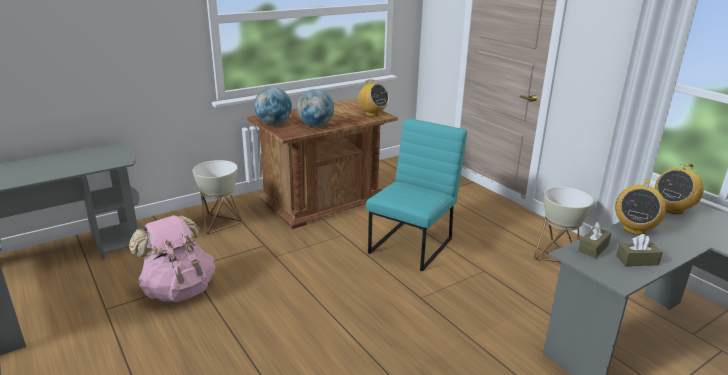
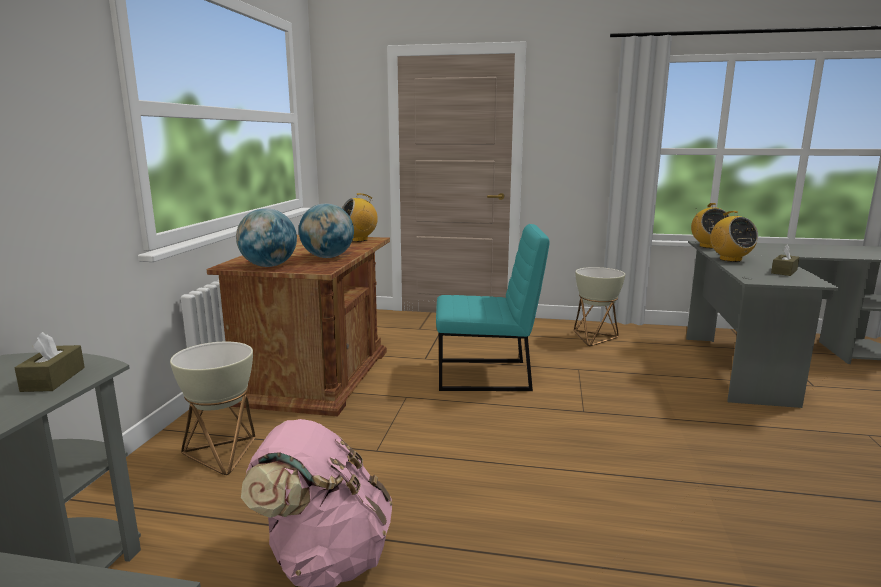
camera: 45 degrees left, 10 degrees down
(372, 114) = (358, 239): radio -> radio turned 150 degrees clockwise
(412, 244) = (487, 375): turquoise chair -> turquoise chair turned 105 degrees clockwise
(593, 248) = (752, 273): brown tissue box -> brown tissue box (53, 379)

